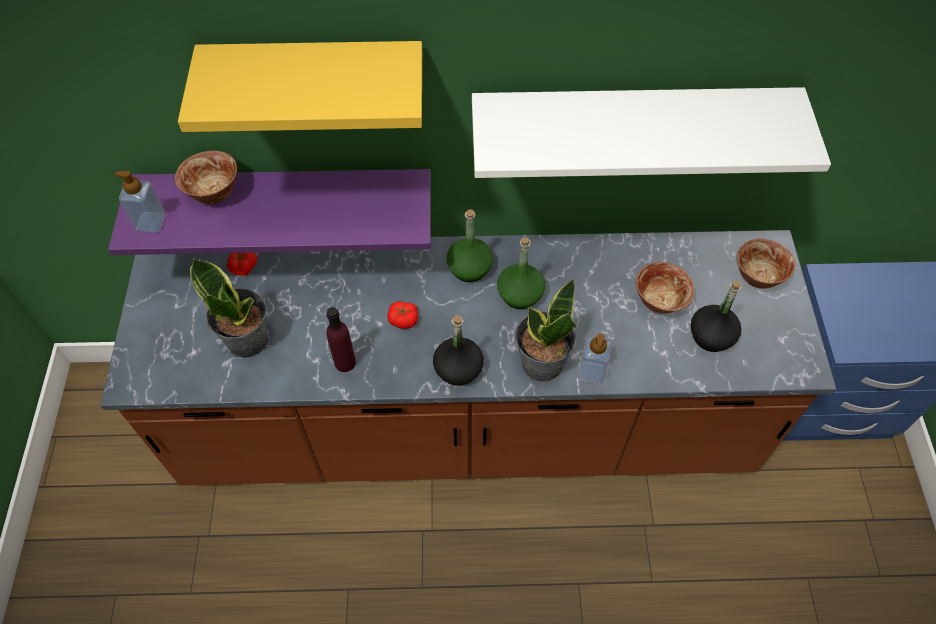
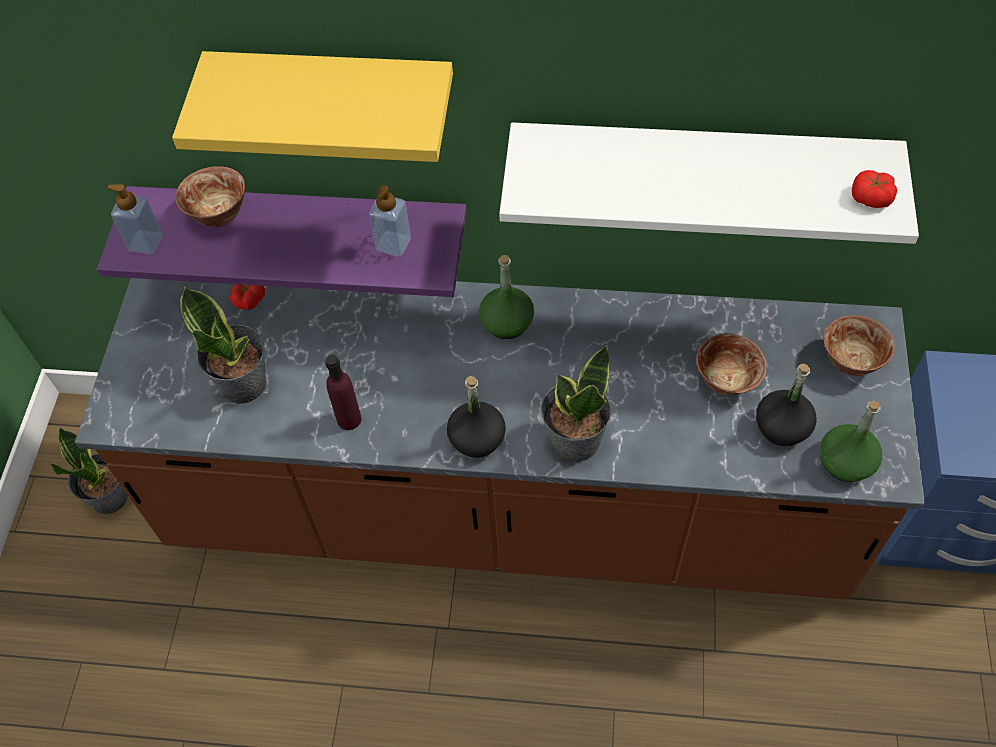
camera: 10 degrees right, 0 degrees up
(126, 448) = (110, 497): none -> potted plant
(403, 320) = (422, 376): tomato -> tomato (871, 198)
(519, 294) = (561, 358): green bottle -> green bottle (845, 462)
(591, 372) = (631, 457): soap dispenser -> soap dispenser (393, 244)

